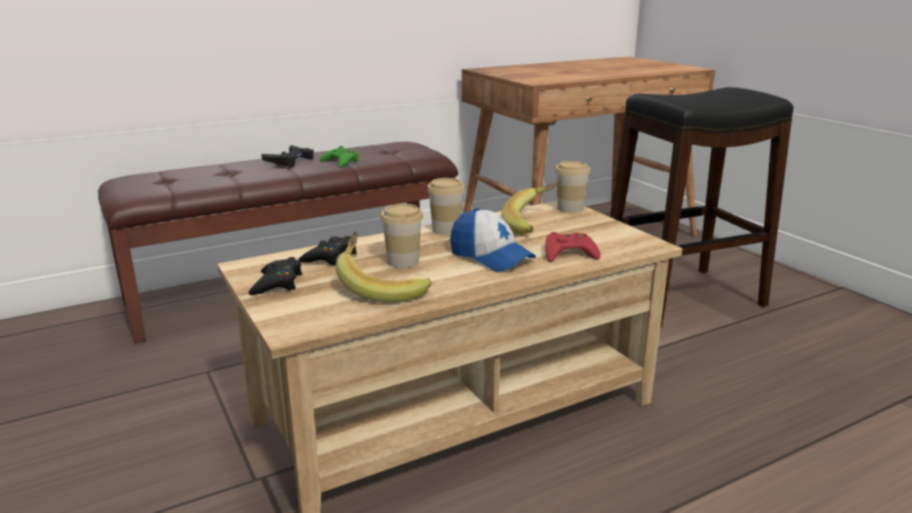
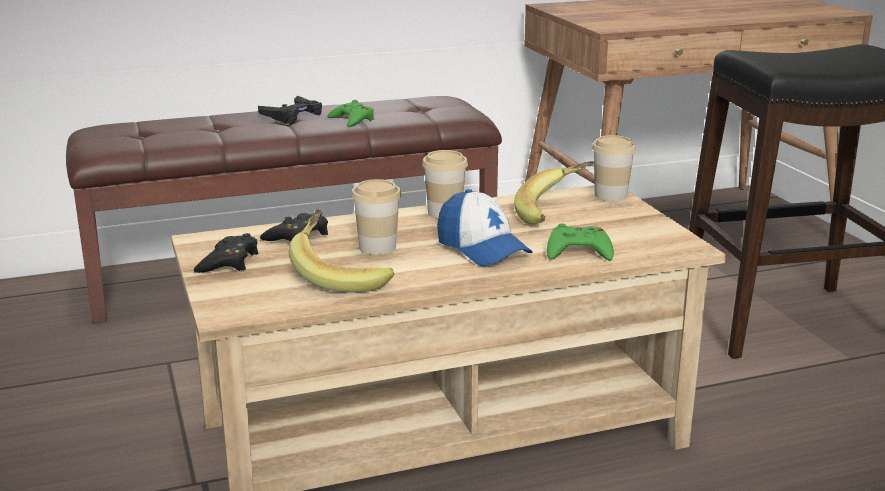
camera: 10 degrees right, 0 degrees up
(569, 254) = (578, 251): red game controller -> green game controller

